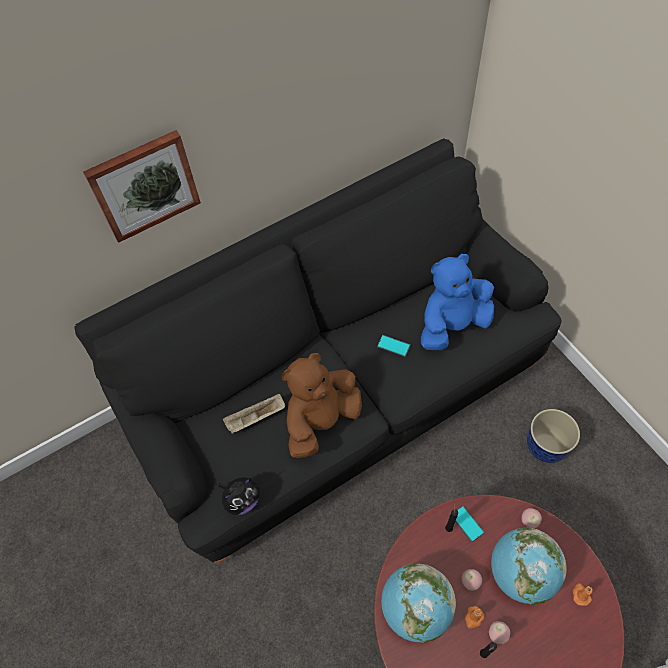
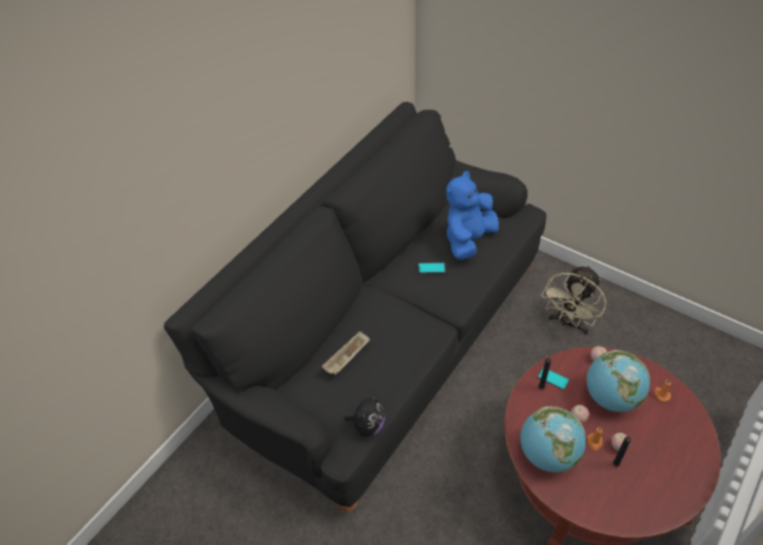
camera: 25 degrees left, 10 degrees down
(144, 185) = (210, 171): picture -> none
(321, 420) = (403, 341): brown plush toy -> none
(546, 447) = (569, 323): planter -> beige fan

